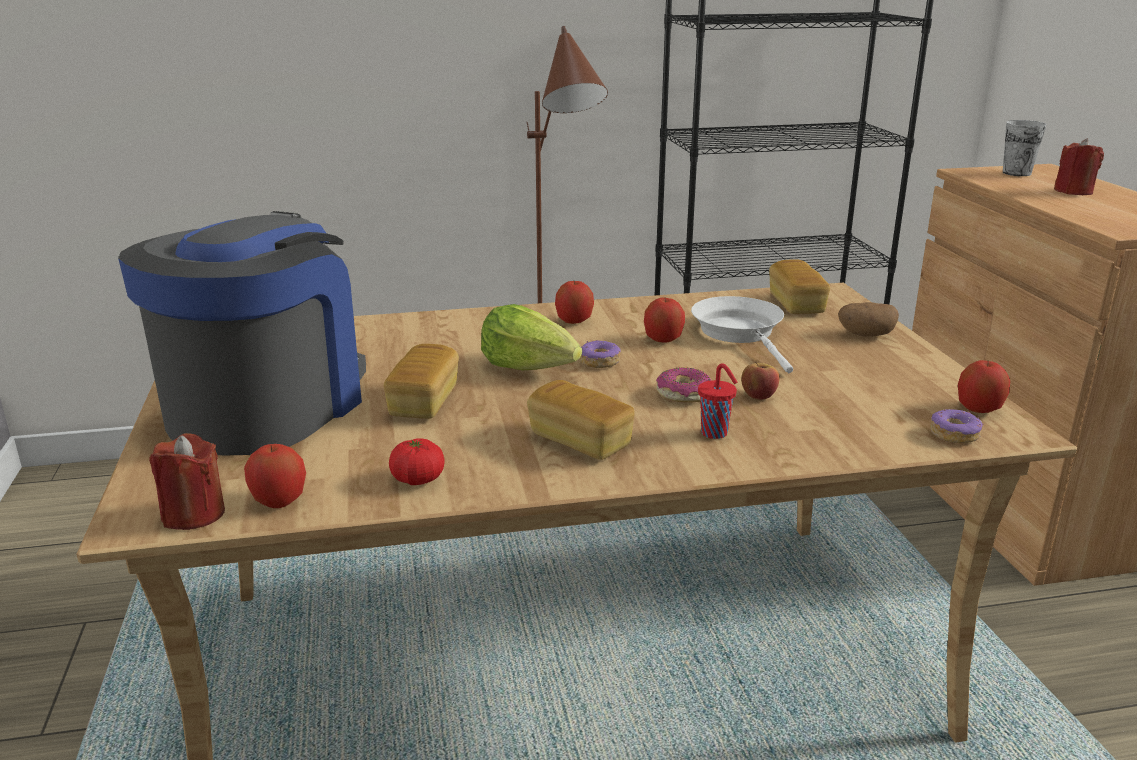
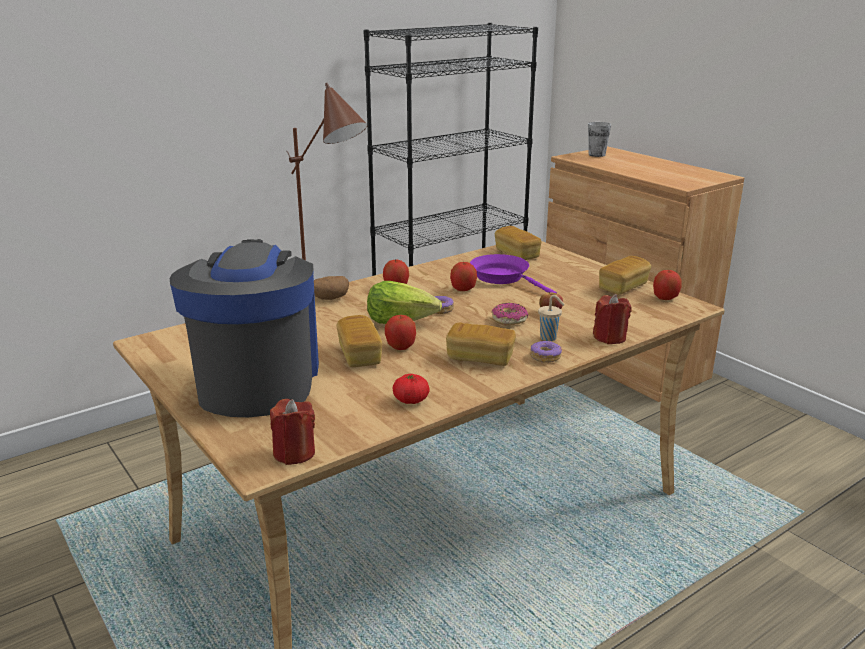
camera: 25 degrees left, 0 degrees up
(279, 501) = (340, 432): apple -> apple (400, 347)
(715, 434) = (549, 338): red cup -> beige cup
(740, 333) = (503, 277): white frying pan -> purple frying pan
(865, 335) = (572, 266): potato -> potato (330, 298)
(920, 379) = (623, 287): none -> bread
(954, 434) = (665, 314): donut -> donut (545, 357)
(1073, 191) = (637, 163): red candle -> red candle (609, 337)

